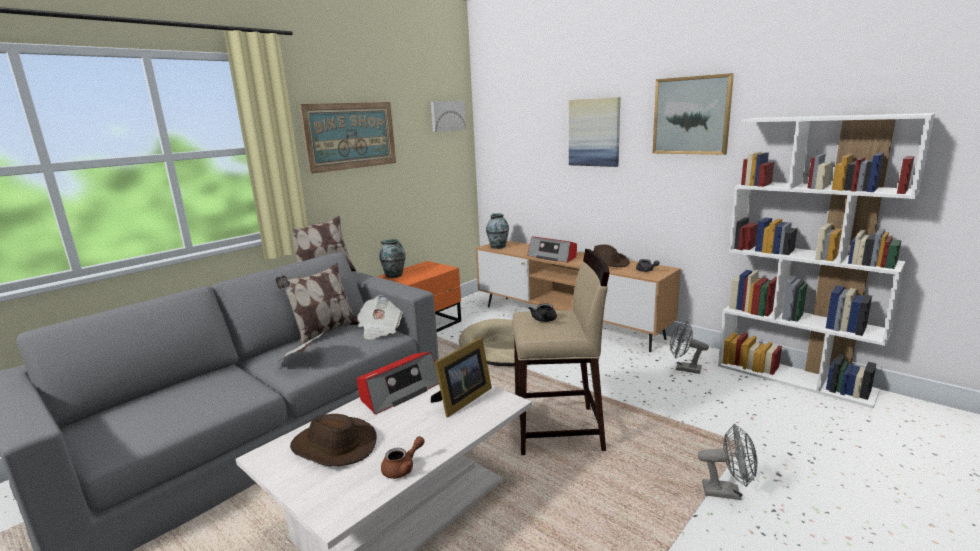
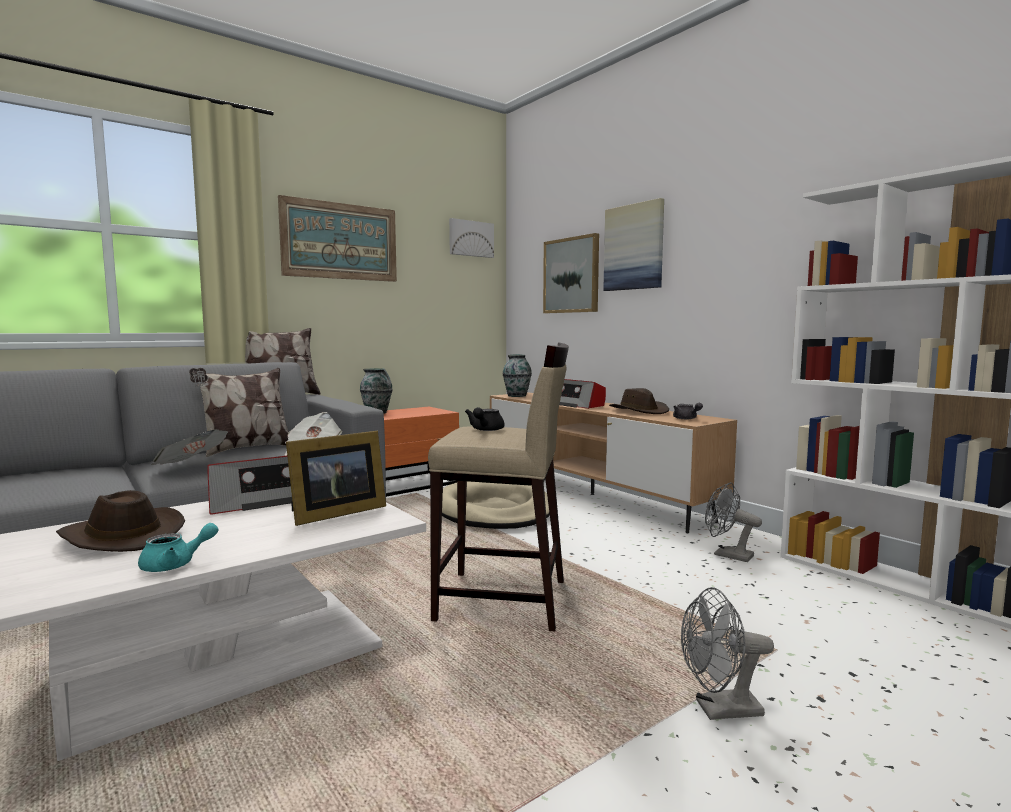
camera: 10 degrees right, 10 degrees down
(403, 468) = (175, 565): brown teapot -> turquoise teapot
(691, 115) = (749, 210): picture -> picture (571, 275)
(727, 492) = (719, 710): grey fan -> grey fan turned 150 degrees clockwise

